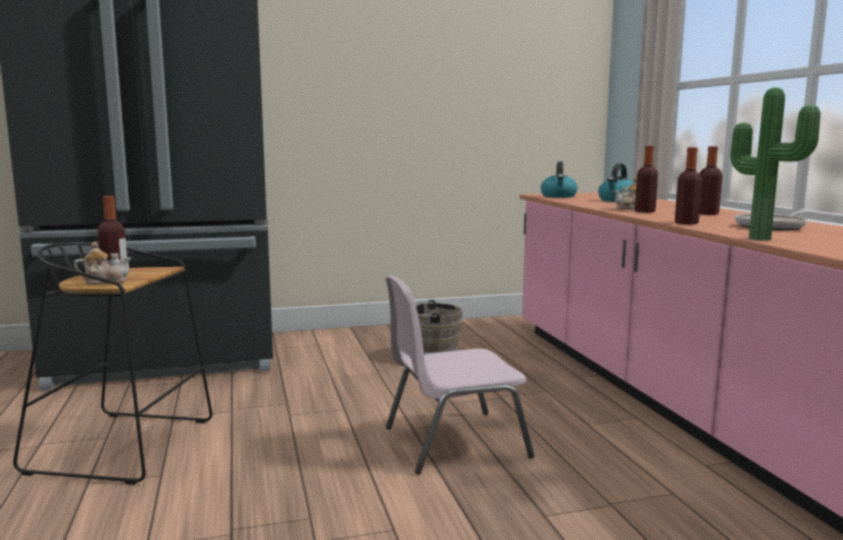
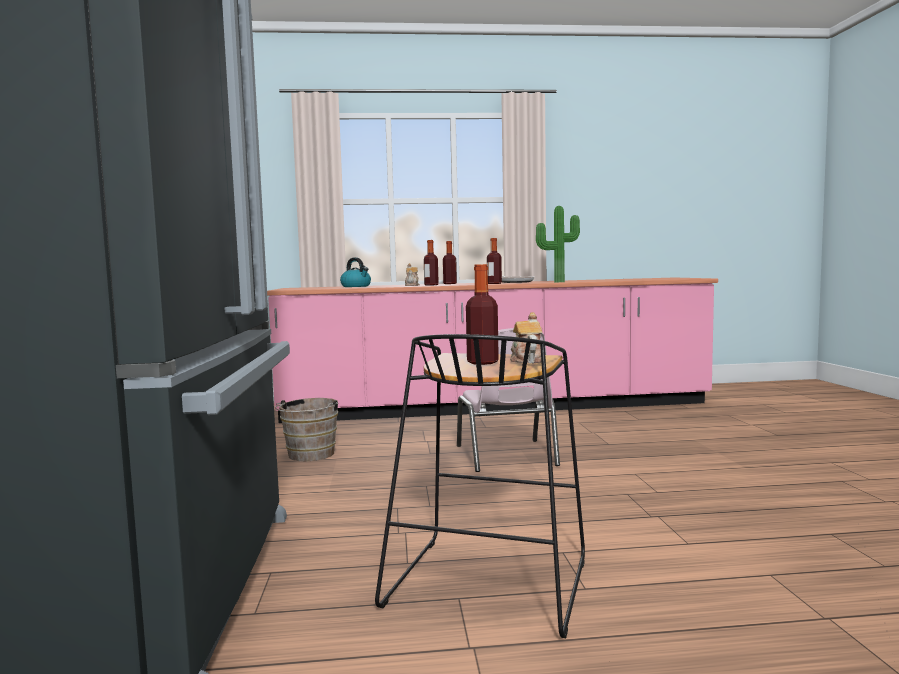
camera: 80 degrees left, 5 degrees down
(559, 196) = (306, 288): kettle -> none

